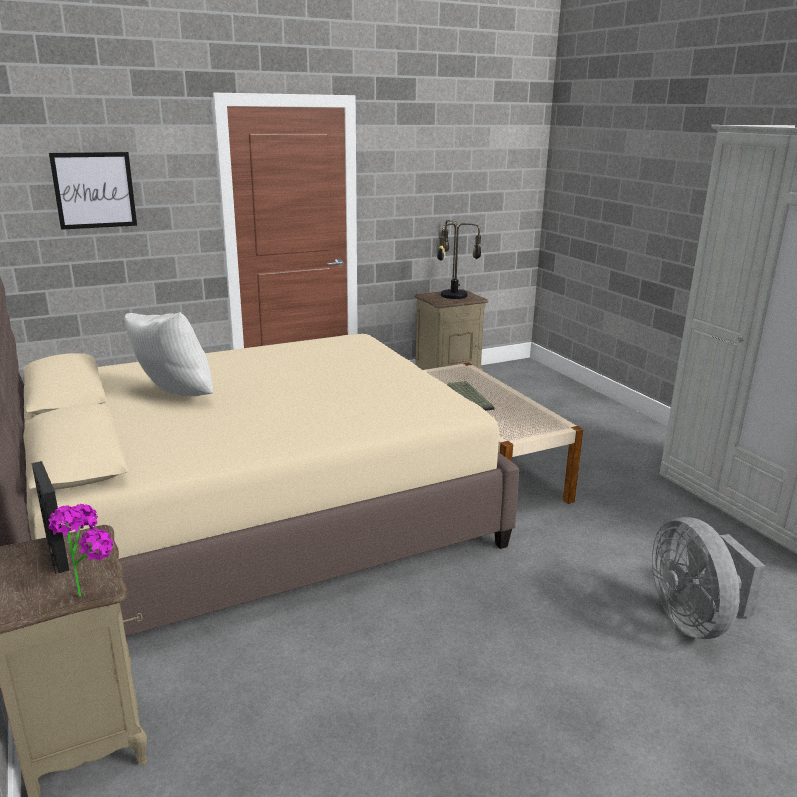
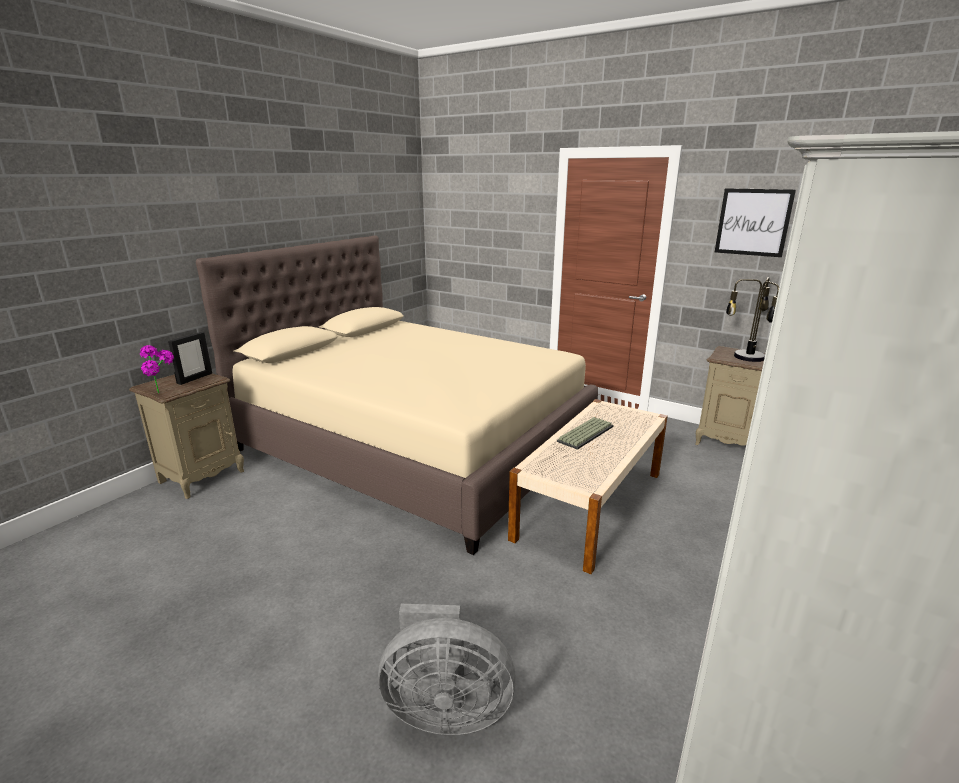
camera: 60 degrees right, 0 degrees up
(94, 190) = (480, 216): picture -> picture (753, 222)
(173, 397) = (385, 345): white pillow -> none
(694, 620) = (445, 709): grey fan -> grey fan turned 135 degrees counterclockwise

